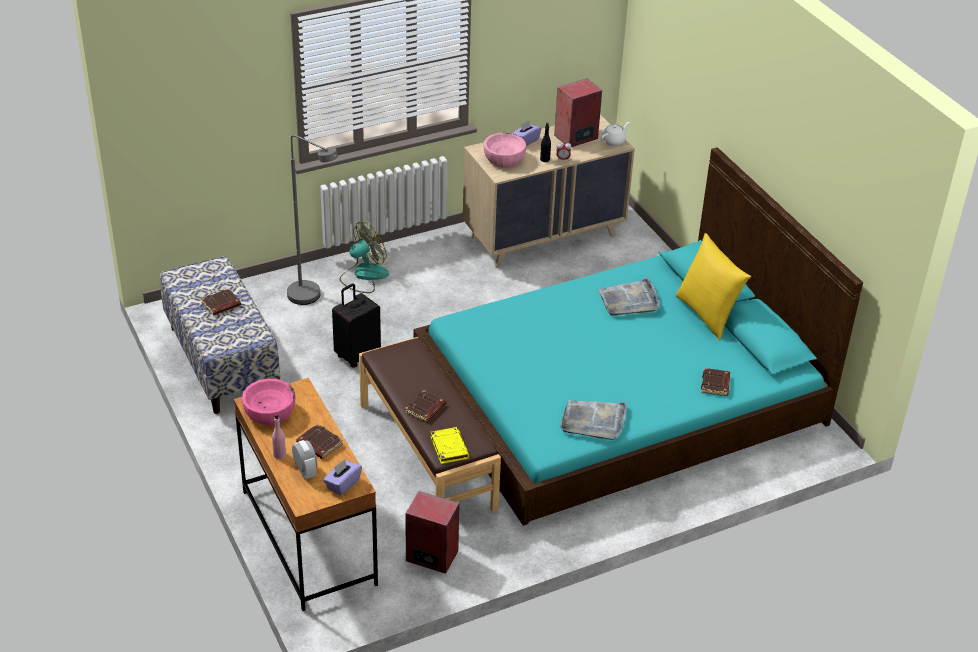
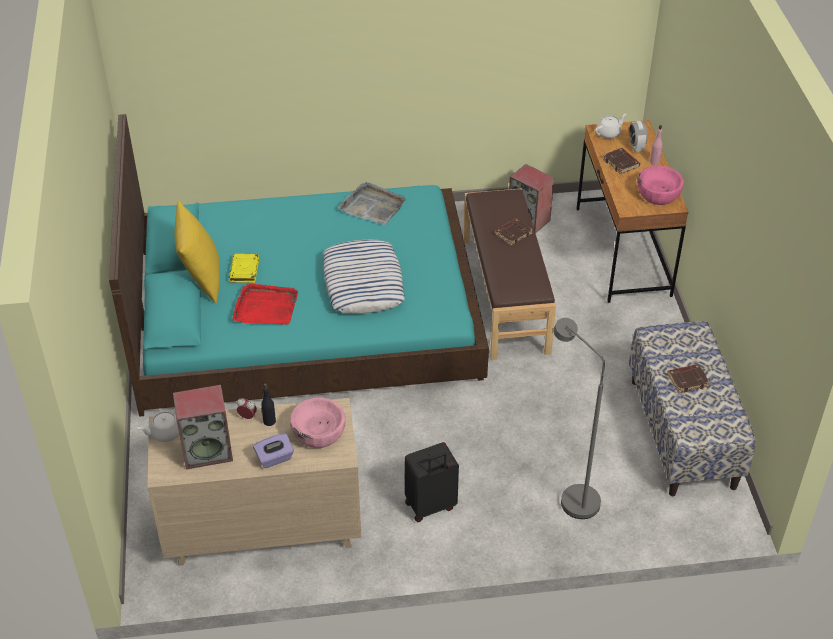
camera: 160 degrees left, 5 degrees up
(342, 484) = (609, 133): purple tissue box -> white teapot
(357, 355) = (539, 410): black suitcase -> black suitcase (431, 507)
(363, 276) = (503, 515): fan -> none
(449, 447) = (505, 200): yellow book -> yellow book (244, 271)
(555, 339) = (363, 282): none -> pillow
(629, 300) = (265, 307): grey tray -> red tray
(716, 385) = (248, 214): brown book -> none

